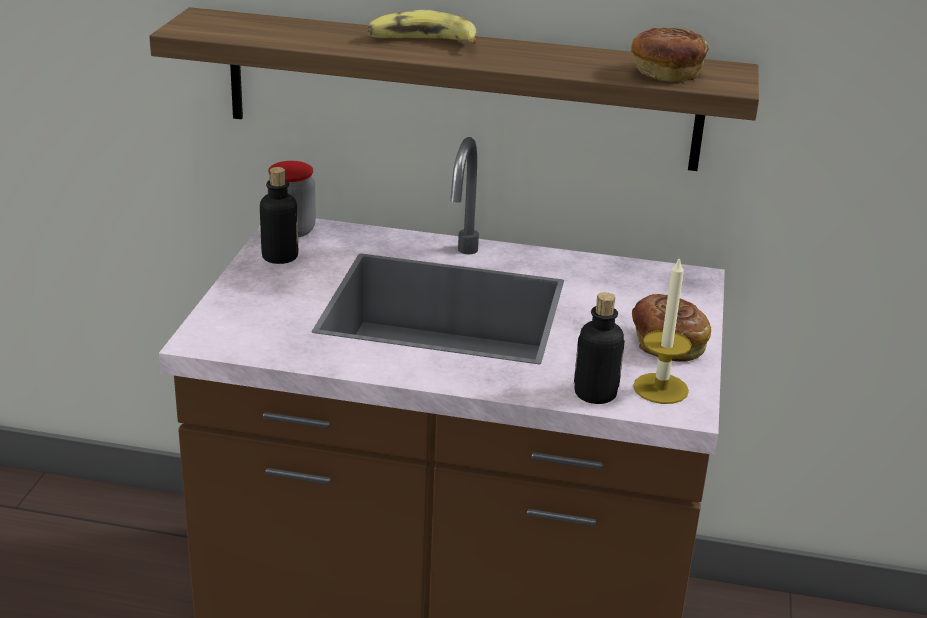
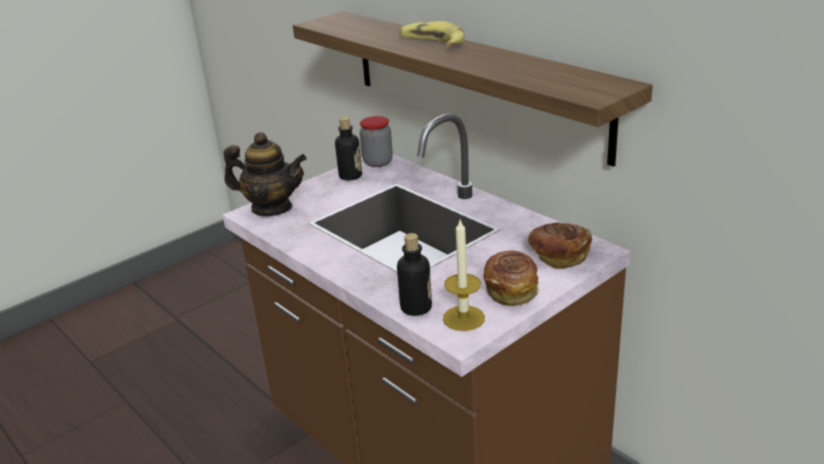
camera: 40 degrees right, 0 degrees up
(226, 325) = (271, 208): none -> teapot
(666, 73) = (561, 82): bread -> bread (558, 256)

